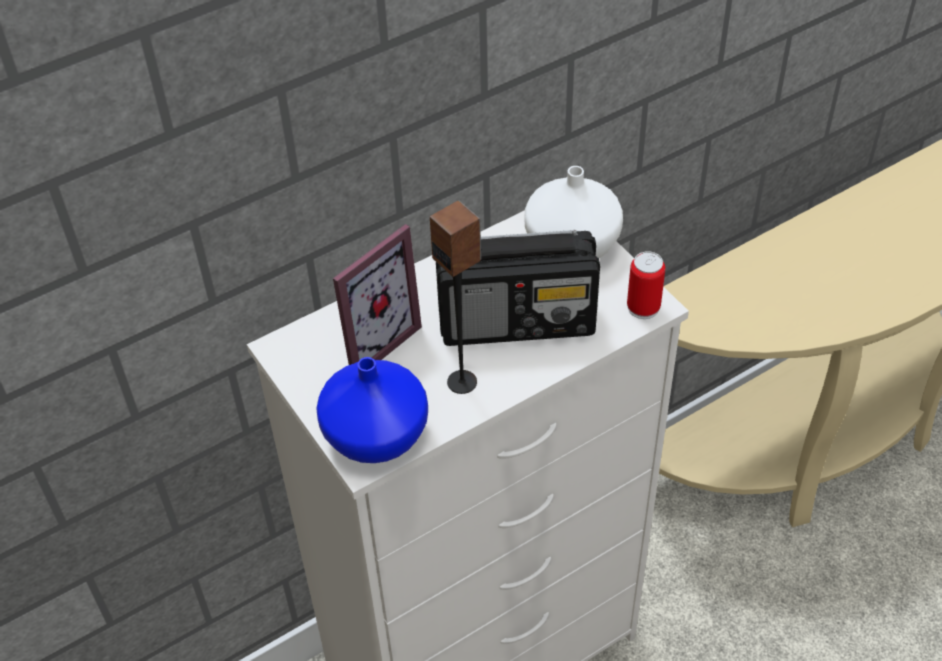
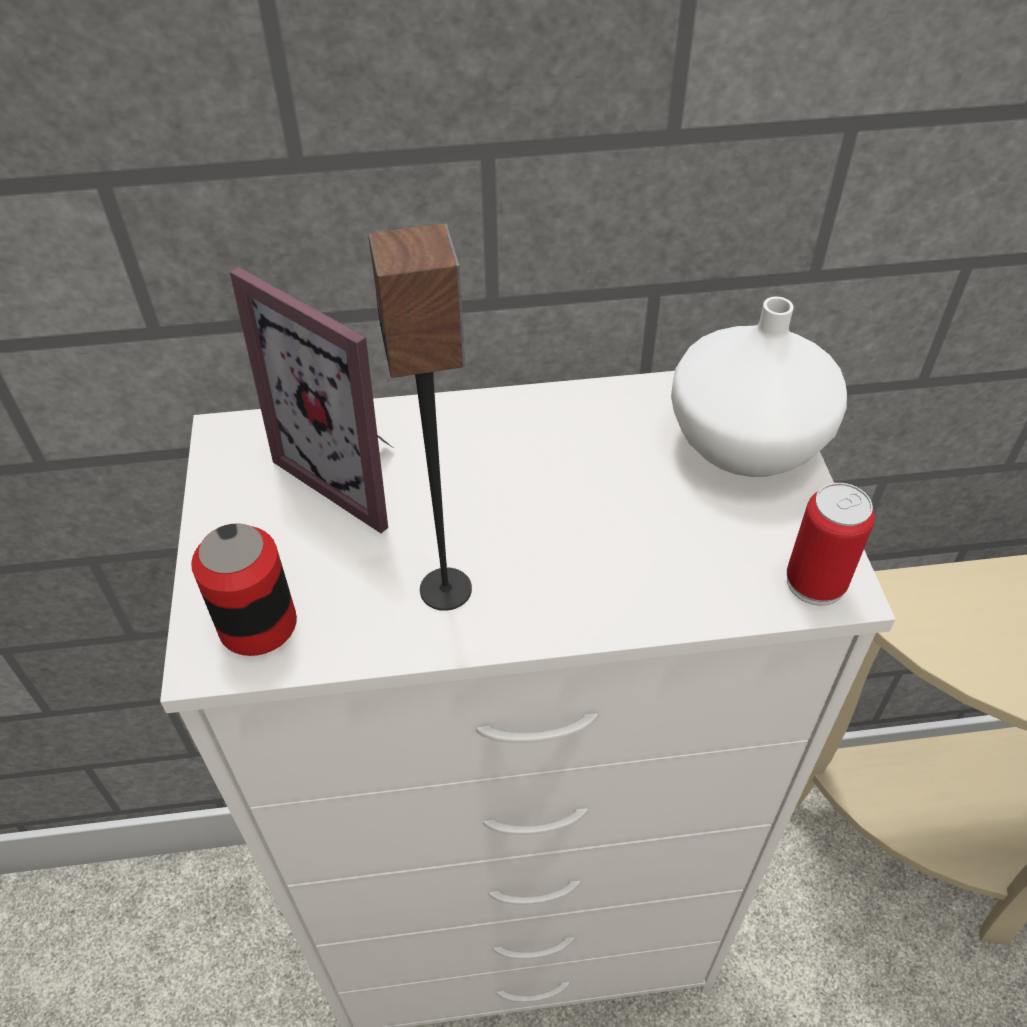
camera: 25 degrees right, 0 degrees up
(370, 340) = (357, 471): picture frame -> picture frame turned 60 degrees clockwise
(376, 437) = (258, 625): blue vase -> can
(518, 321) = (594, 527): radio -> none

